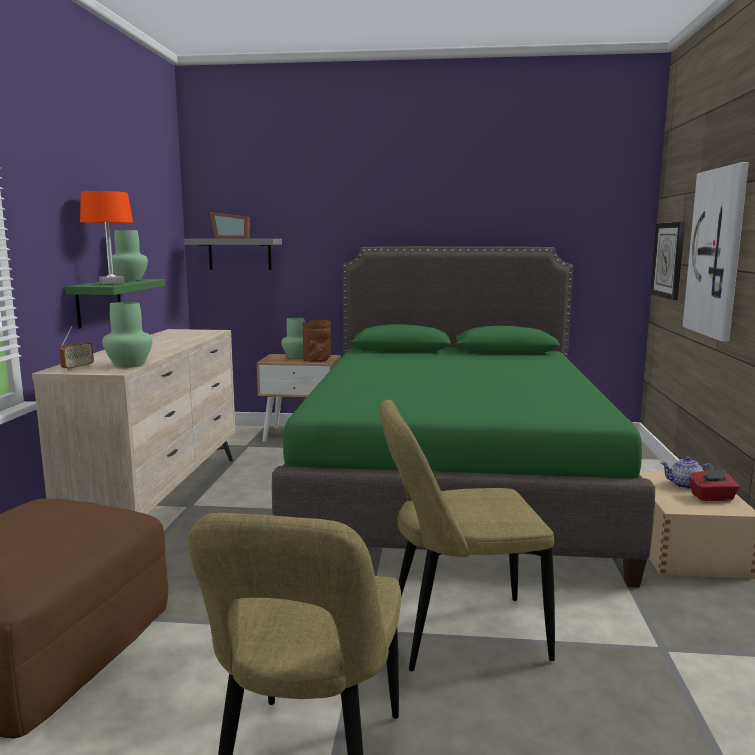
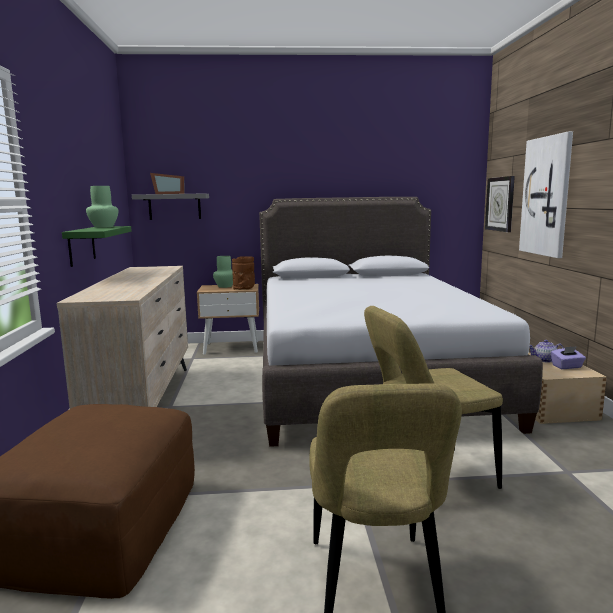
camera: 10 degrees left, 0 degrees up
(77, 368) = (92, 297): radio -> none
(111, 283) = (96, 229): orange table lamp -> none
(130, 365) = (134, 293): green vase -> none
(452, 485) = (365, 376): green bed -> grey bed
(712, 497) = (567, 367): red tissue box -> purple tissue box

